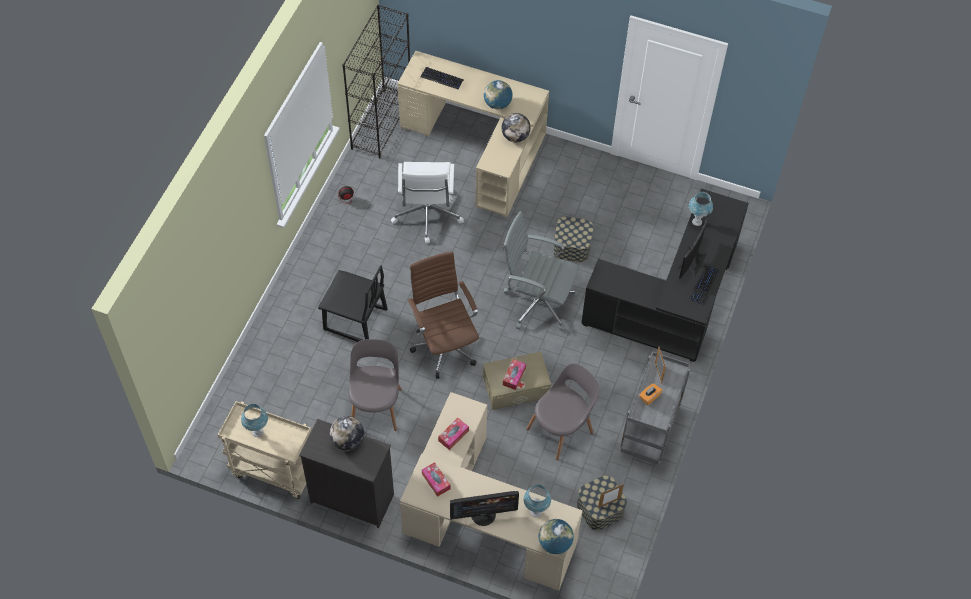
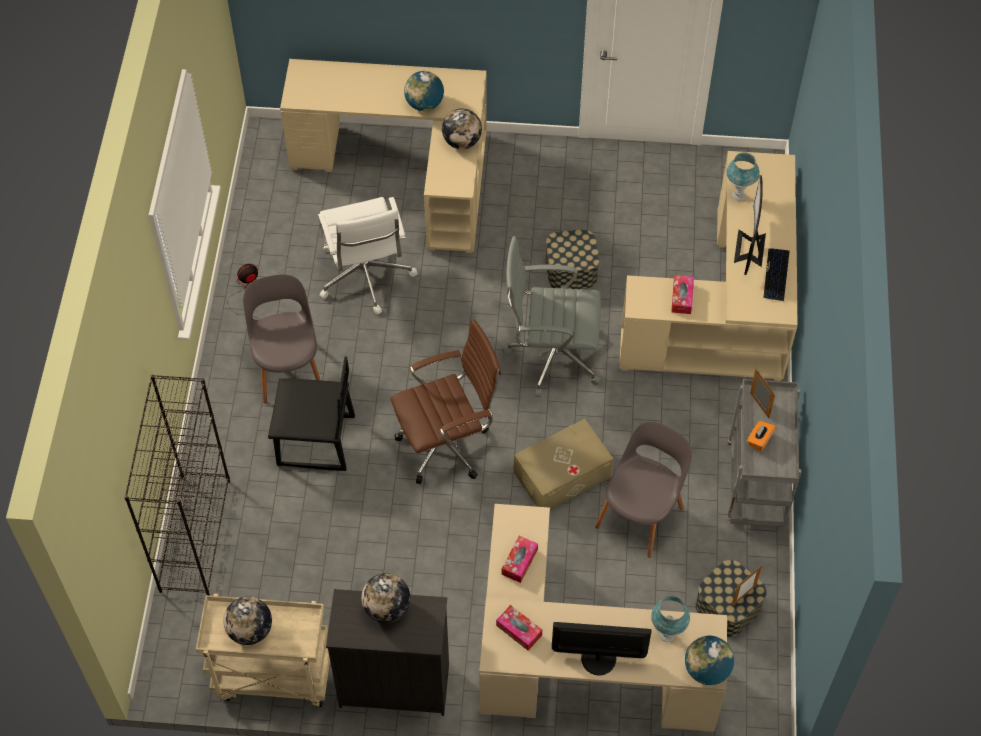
camera: 15 degrees left, 0 degrees up
(258, 432) = (250, 630): blue table lamp -> globe
(376, 405) = (384, 549): grey chair -> grey chair (288, 367)
(381, 123) = (262, 169): black bookcase -> black bookcase (194, 534)
(442, 78) = (338, 87): keyboard -> none
(444, 346) = (448, 445): brown office chair -> brown office chair turned 105 degrees clockwise
(483, 514) = (598, 657): monitor -> monitor turned 150 degrees counterclockwise
(514, 376) = (561, 461): tissue box -> tissue box (682, 298)
(673, 303) = (727, 311): black desk -> beige desk

